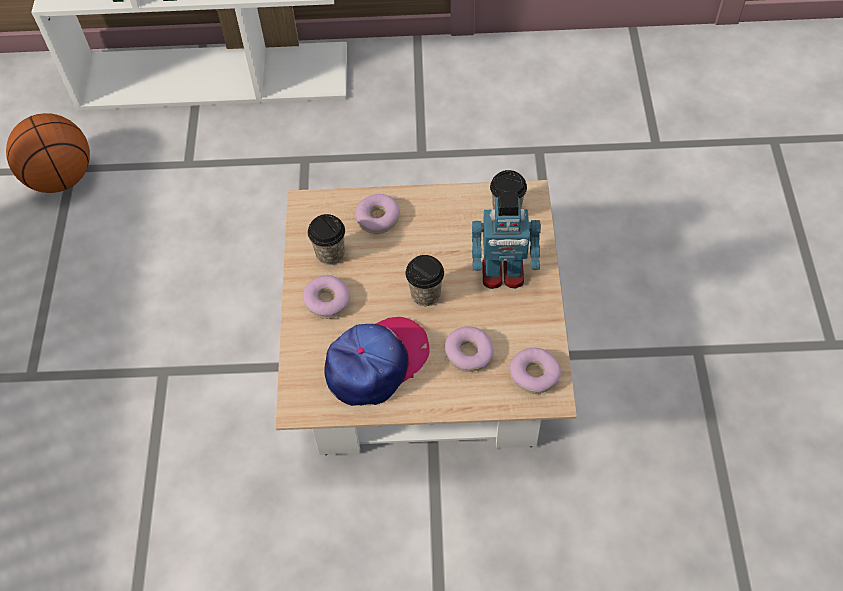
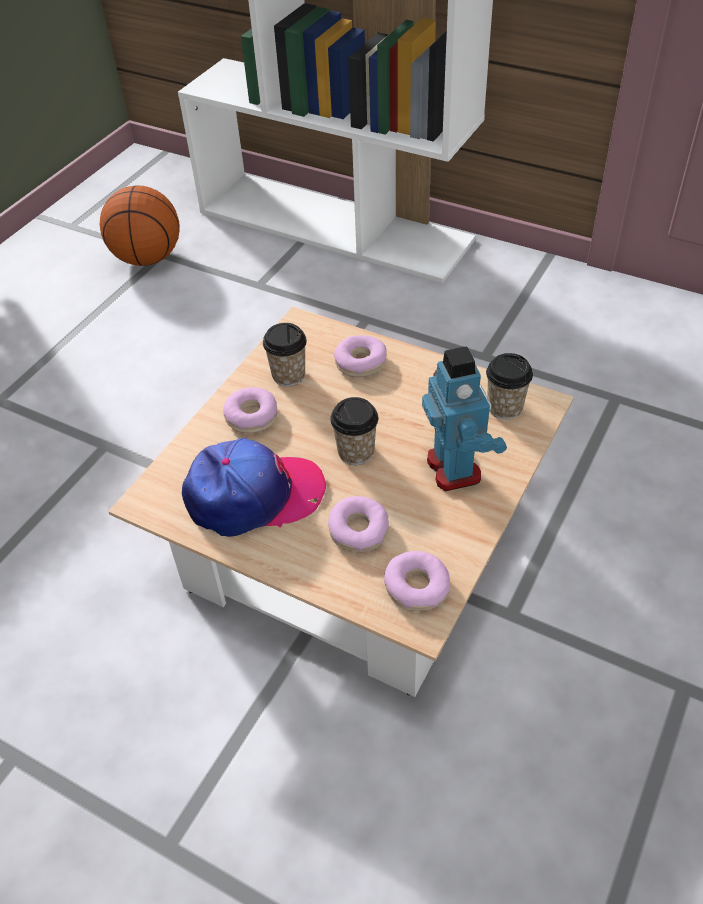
camera: 30 degrees right, 10 degrees down
(503, 274) = (455, 468): toy robot -> toy robot turned 135 degrees counterclockwise

